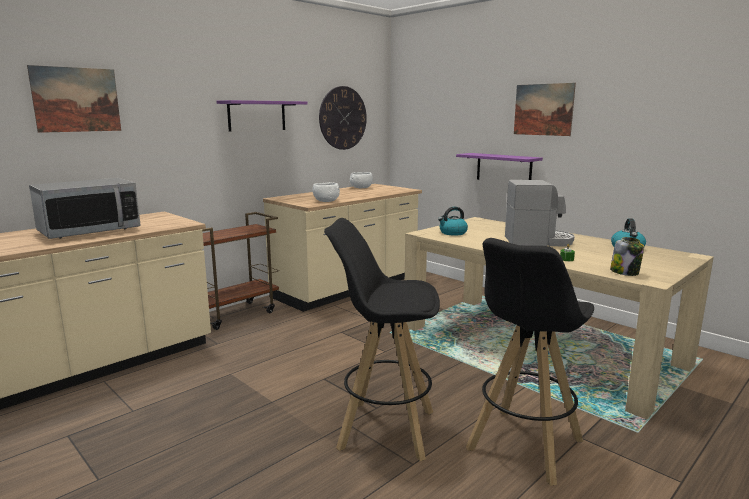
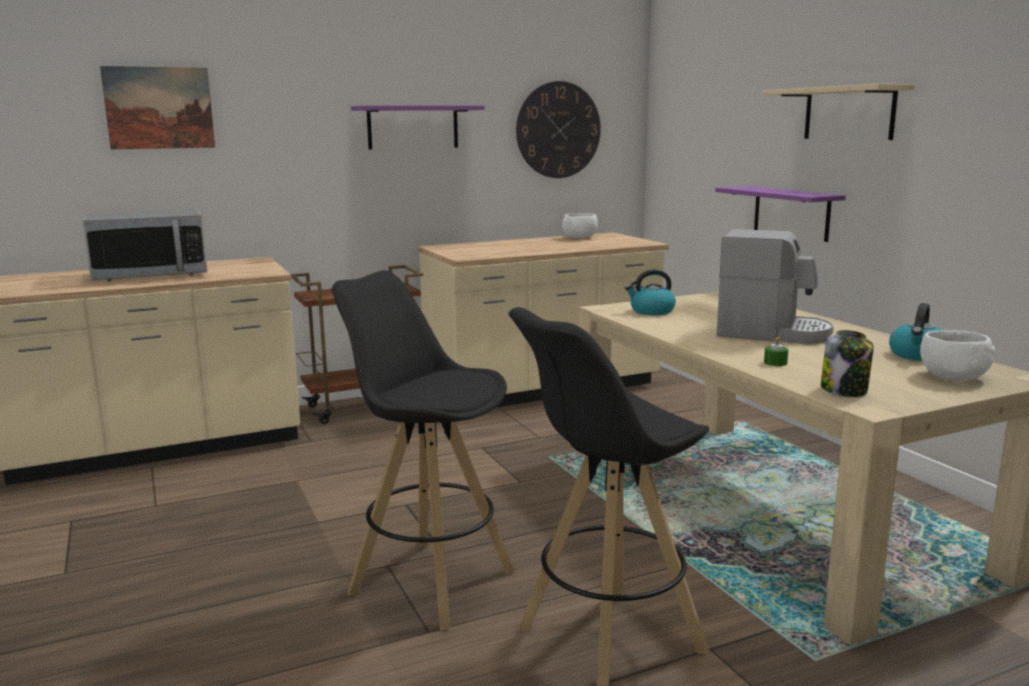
camera: 20 degrees right, 0 degrees up
(326, 201) = (495, 253): white bowl -> white bowl (951, 376)
(543, 109) = (848, 113): picture -> beige shelf

